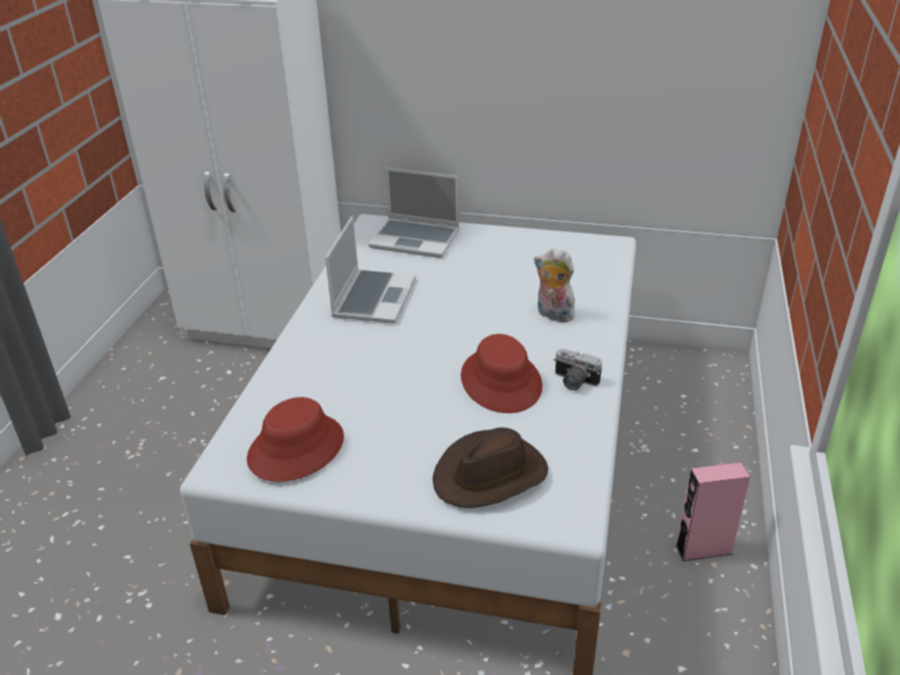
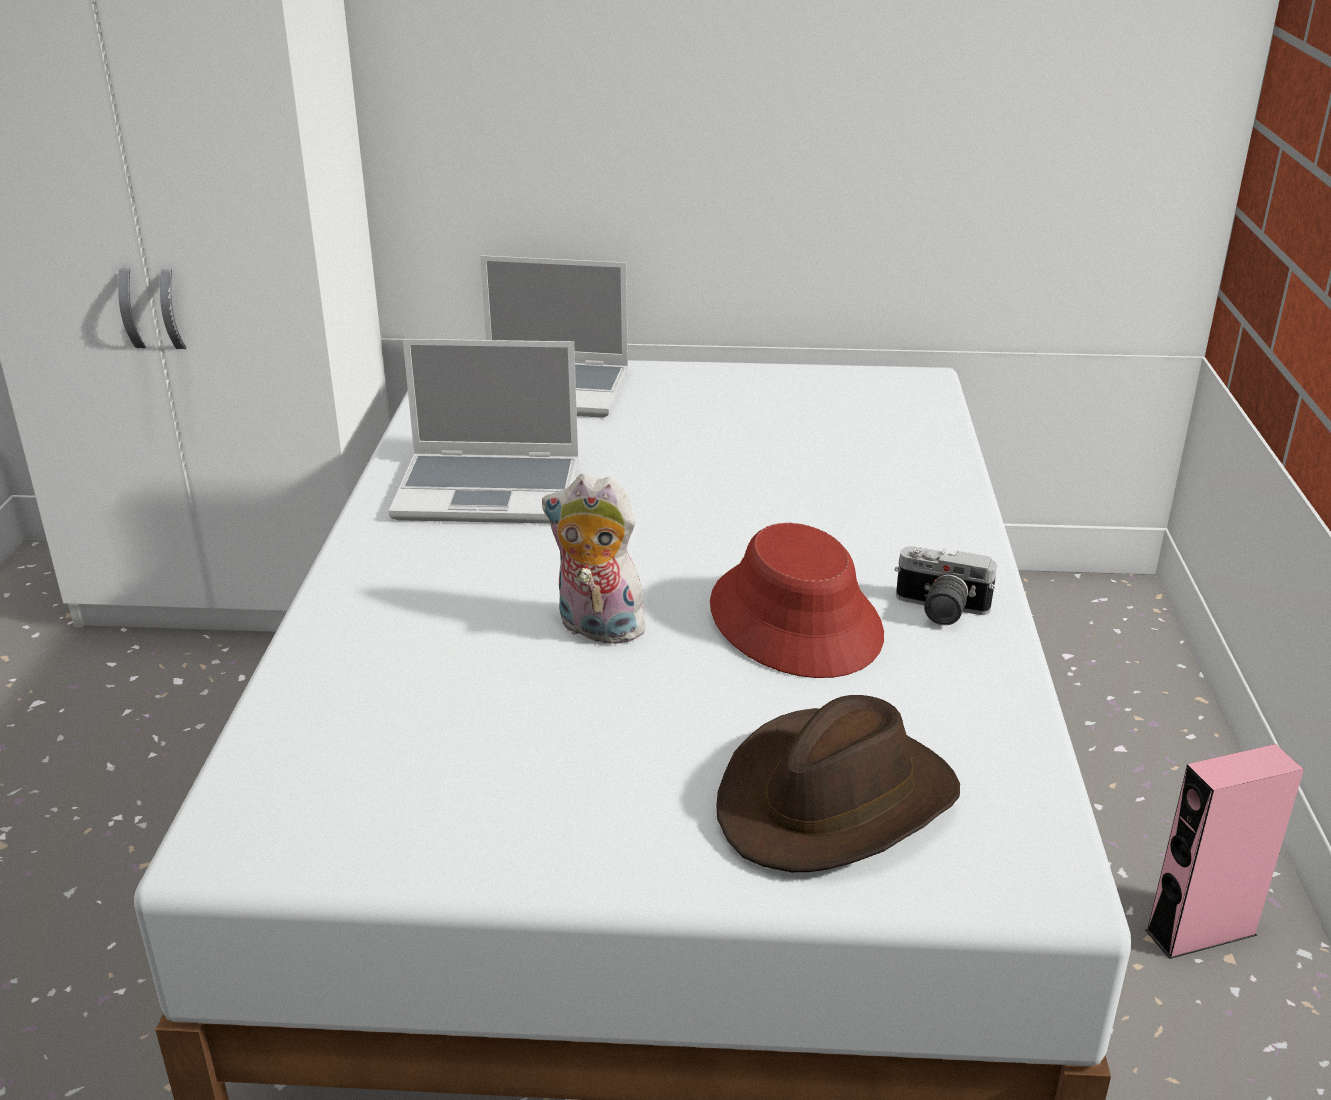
camera: 10 degrees left, 5 degrees down
(296, 448) = (394, 784): red hat -> none
(373, 297) = (491, 491): laptop -> laptop turned 90 degrees clockwise
(553, 315) = (854, 499): plush toy -> plush toy (596, 629)

